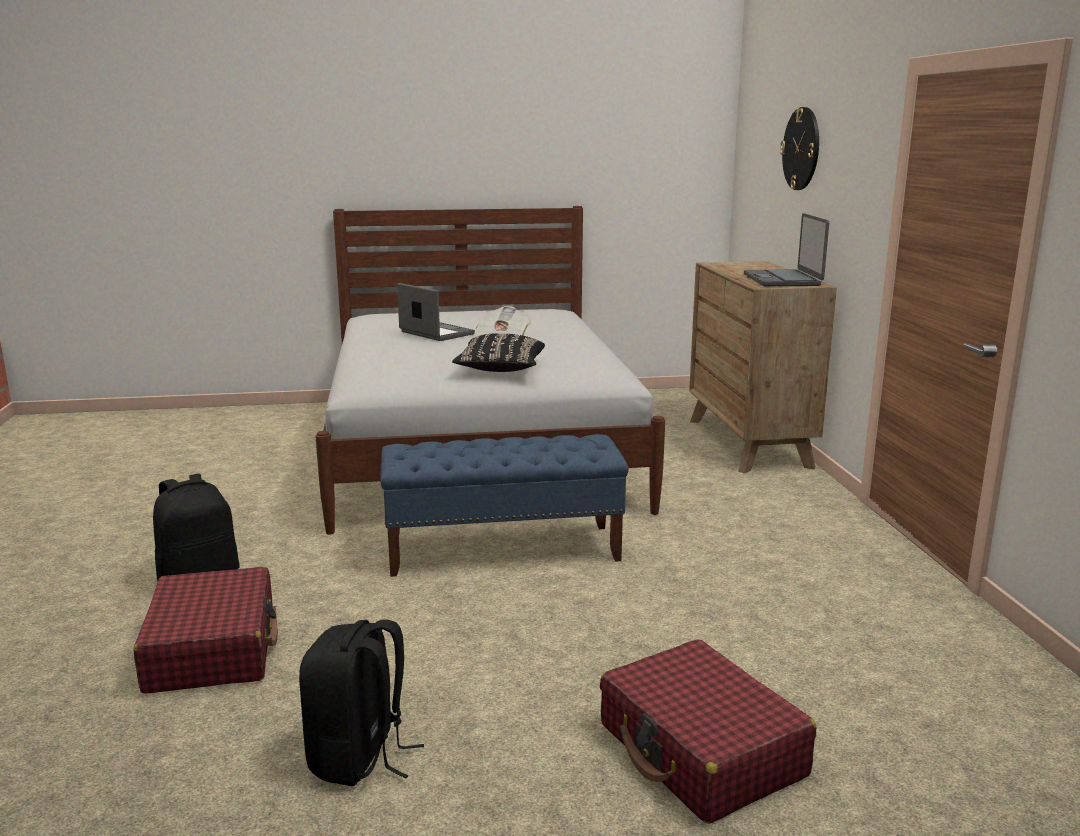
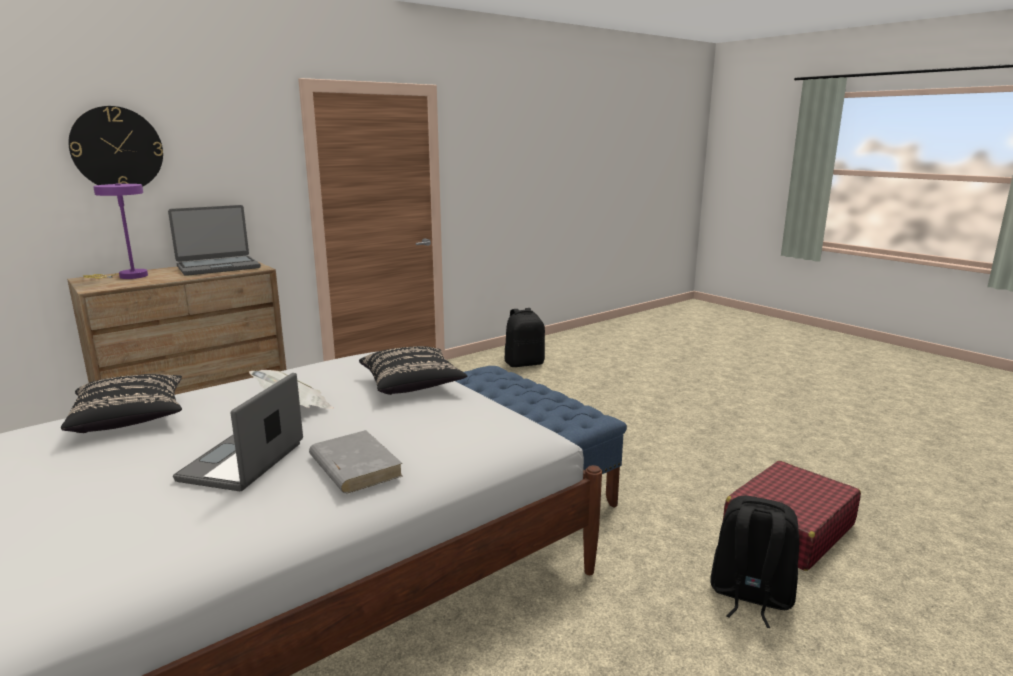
camera: 120 degrees left, 0 degrees up
(360, 757) = (762, 445): black backpack -> black backpack (524, 363)
(388, 346) = (354, 466): none -> grey book
(545, 323) = (130, 419): none -> black pillow
(701, 751) = (641, 389): red suitcase -> none
(757, 267) = (128, 276): none -> purple table lamp

